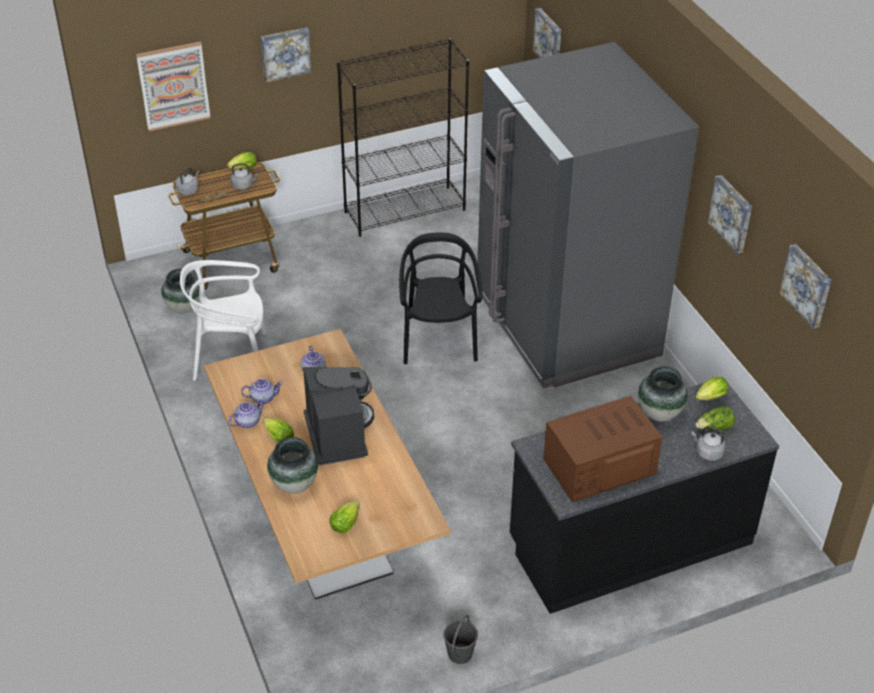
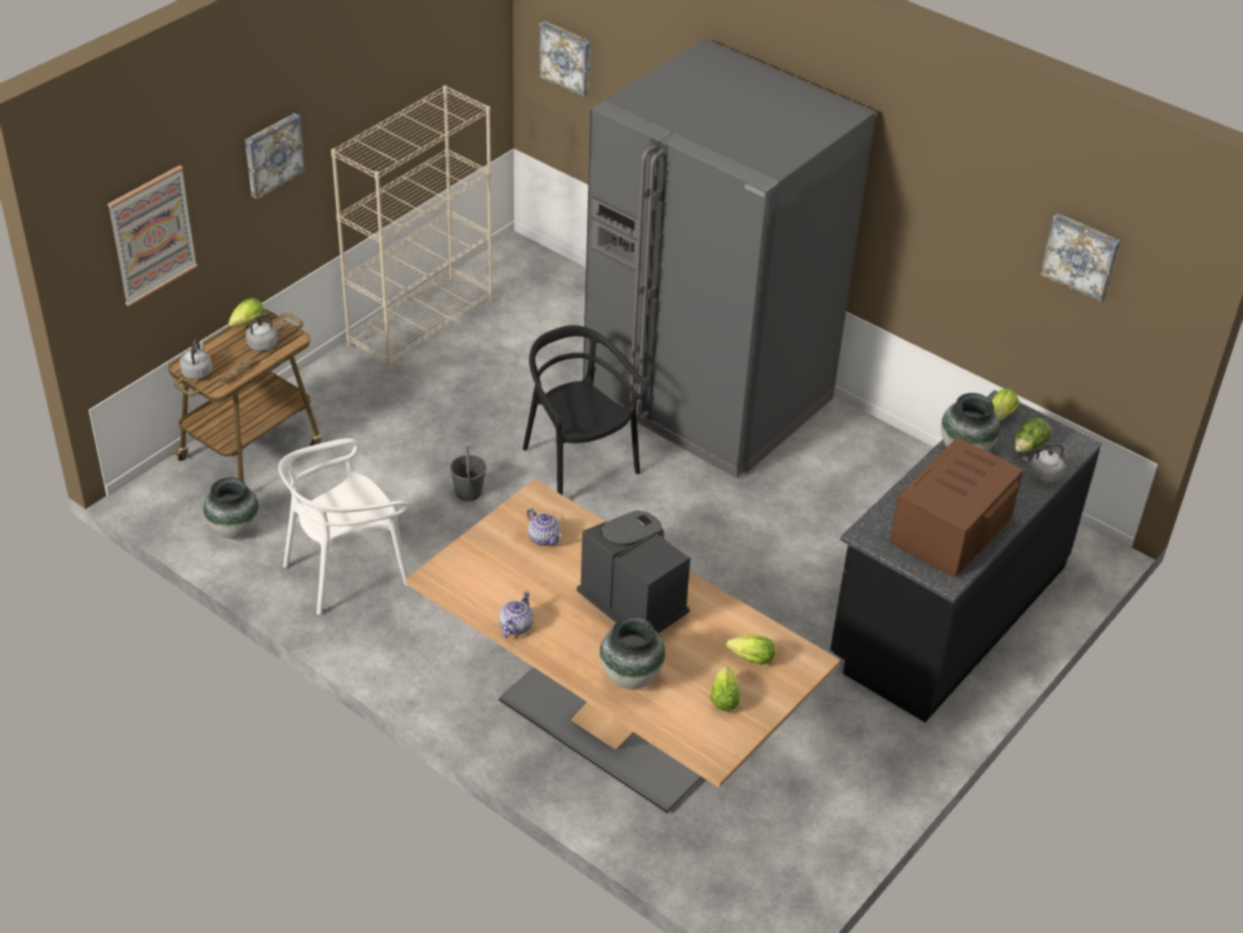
camera: 30 degrees left, 0 degrees up
(262, 398) = (510, 592): teapot -> none
(277, 436) = (565, 630): lettuce -> lettuce (748, 658)
(405, 210) = (421, 322): black bookcase -> beige bookcase
(460, 653) = (866, 804): grey bucket -> grey bucket (468, 492)
(732, 213) = (941, 202): picture -> none

